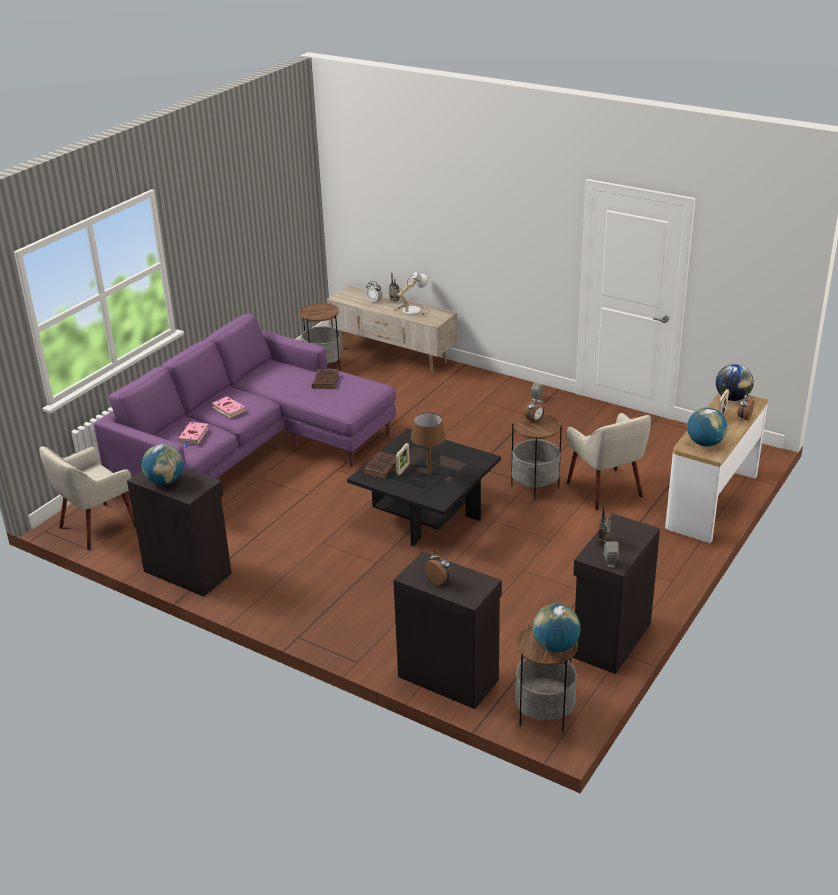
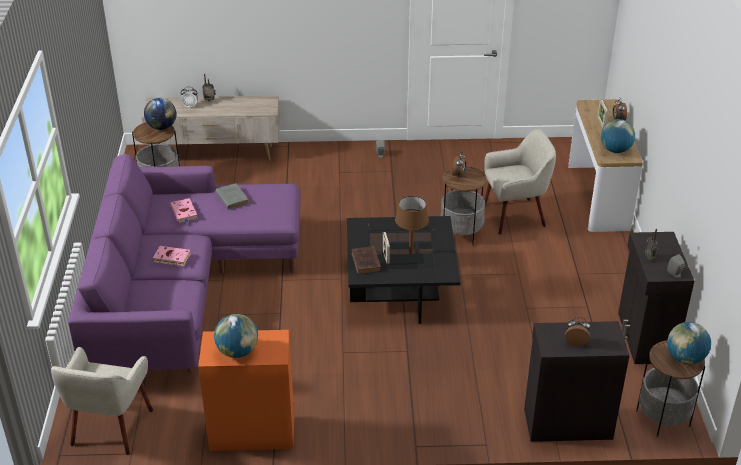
camera: 35 degrees left, 5 degrees up
(188, 571) = (251, 431): black cabinet -> orange cabinet
(193, 436) = (169, 297): pink book -> pink book (184, 213)
(326, 380) = (232, 198): brown book -> grey book
(411, 310) = (234, 105): table lamp -> none
(605, 490) = (515, 215): beige armchair -> beige armchair turned 45 degrees counterclockwise
(732, 398) = (592, 106): globe -> globe (162, 127)

